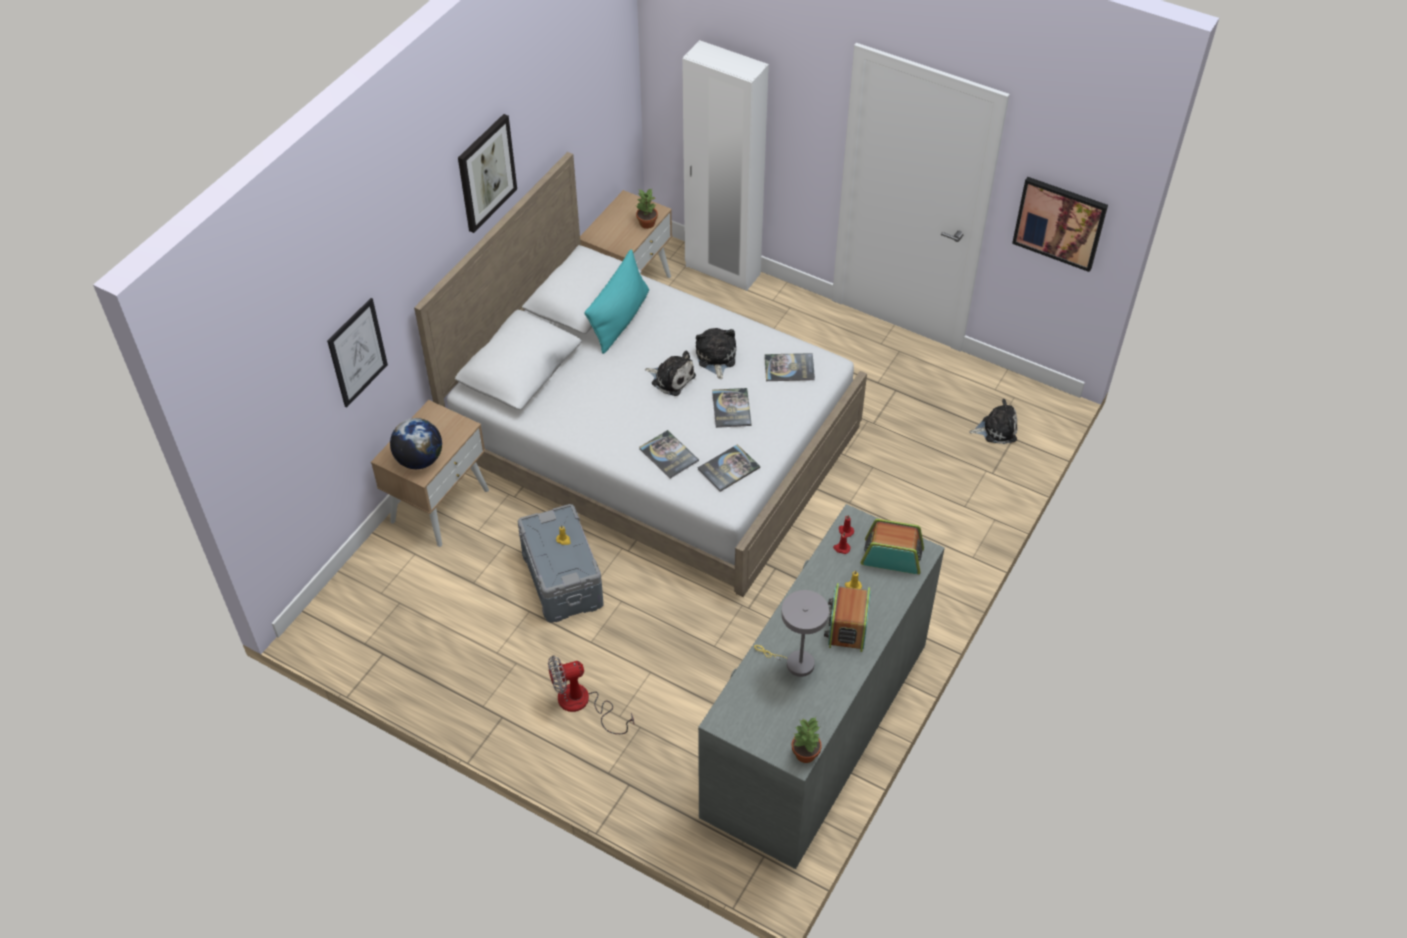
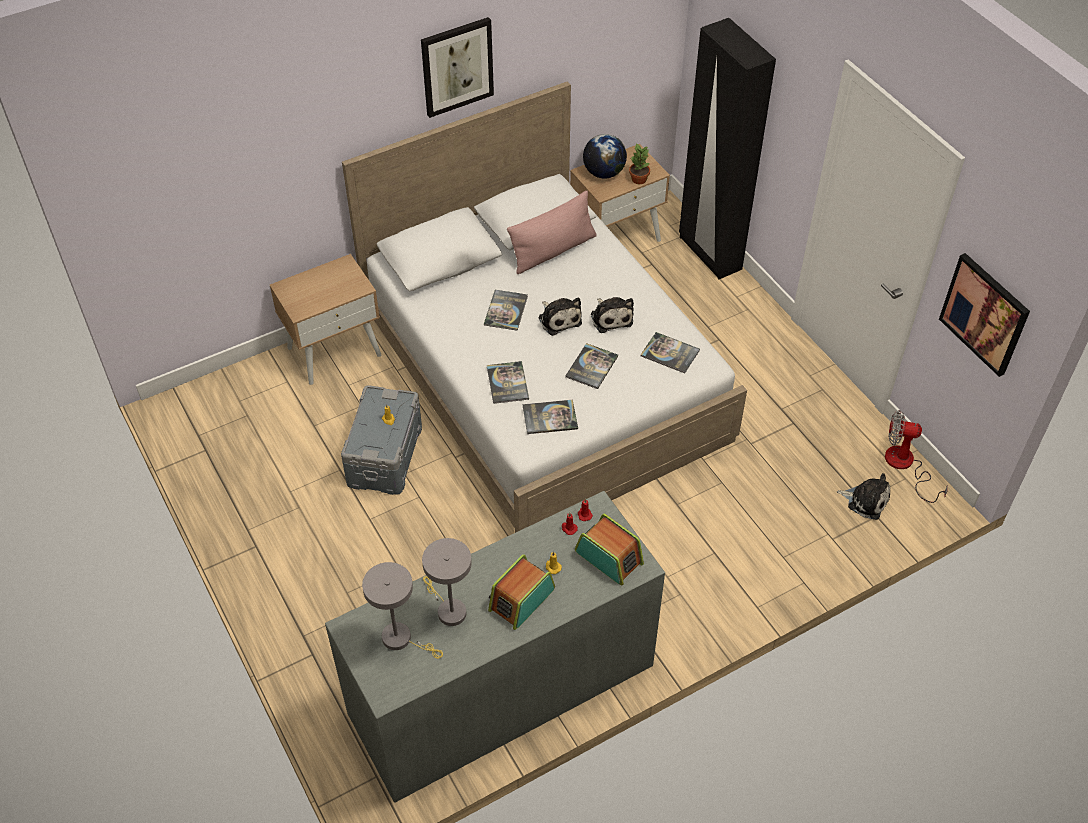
camera: 30 degrees right, 0 degrees up
(357, 352) = (267, 180): picture -> none
(419, 460) = (306, 299): globe -> globe (603, 173)
(583, 704) = (325, 568): fan -> fan (905, 466)
(618, 391) = (506, 310): none -> book
(620, 319) = (553, 251): turquoise pillow -> pink pillow
(716, 358) = (611, 317): plush toy -> plush toy turned 135 degrees clockwise
(722, 270) = (709, 253): white wardrobe -> black wardrobe
(775, 706) = (402, 639): none -> grey table lamp
(806, 754) = (395, 695): potted plant -> none

